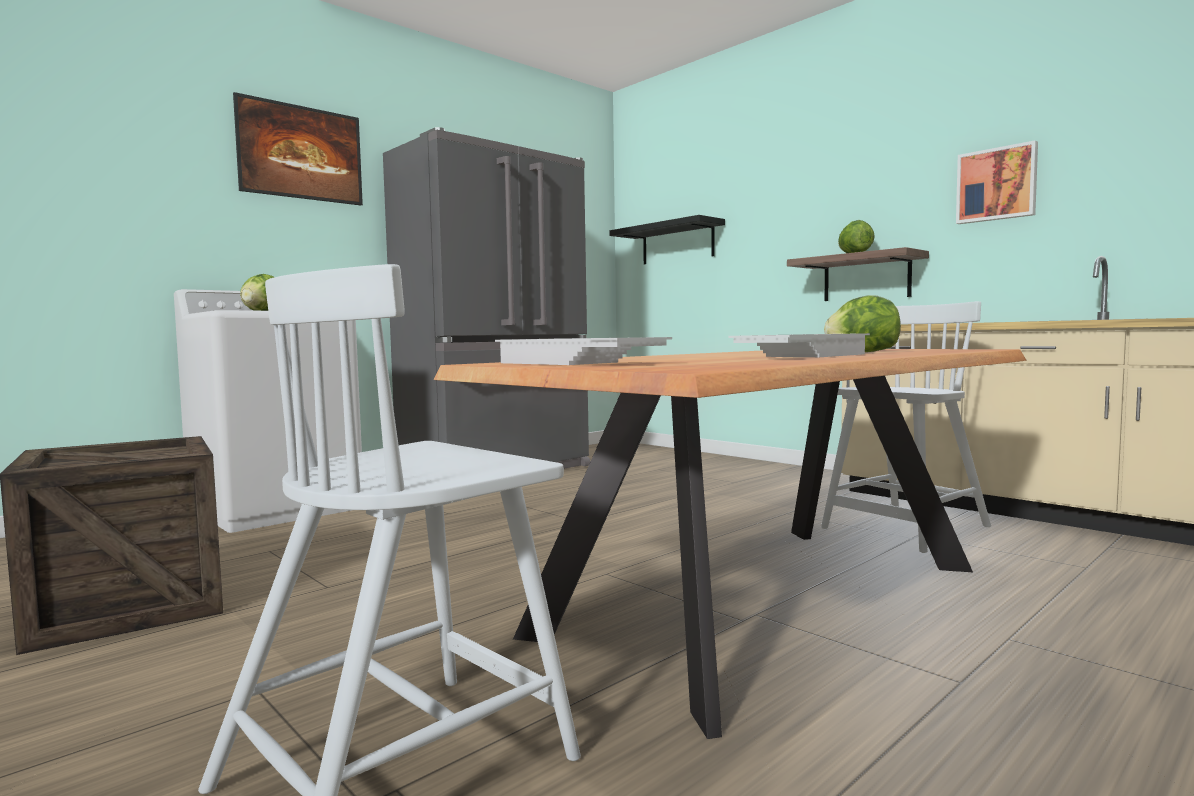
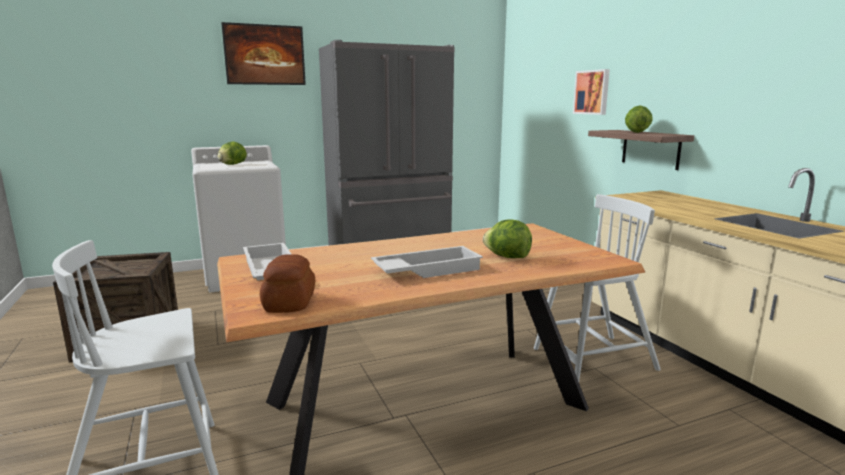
camera: 20 degrees right, 10 degrees up
(677, 243) = (537, 99): black shelf -> none
(705, 366) = (288, 302): none -> bread
(996, 184) = (749, 87): picture -> picture (592, 92)

